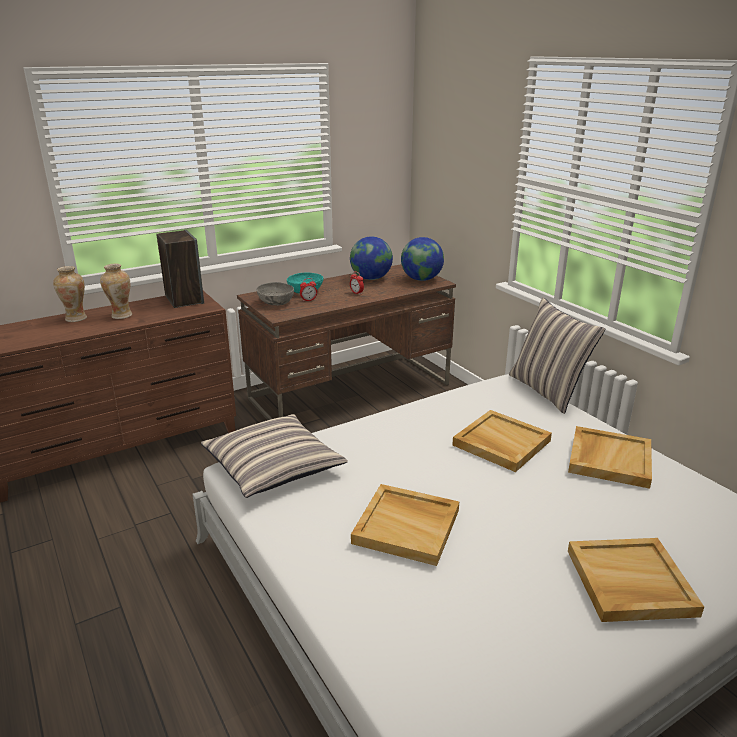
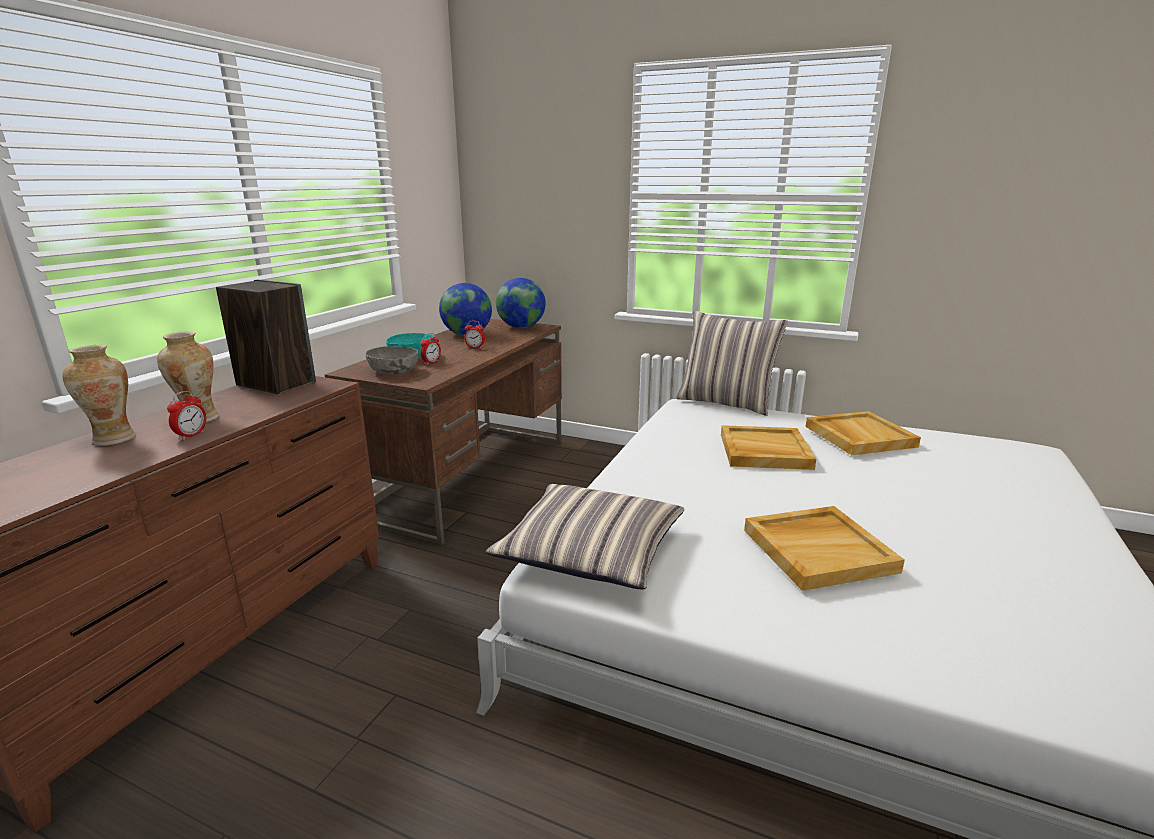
camera: 35 degrees left, 5 degrees down
(105, 326) = (191, 435): none -> alarm clock
(629, 583) = (1030, 519): beige tray -> none

